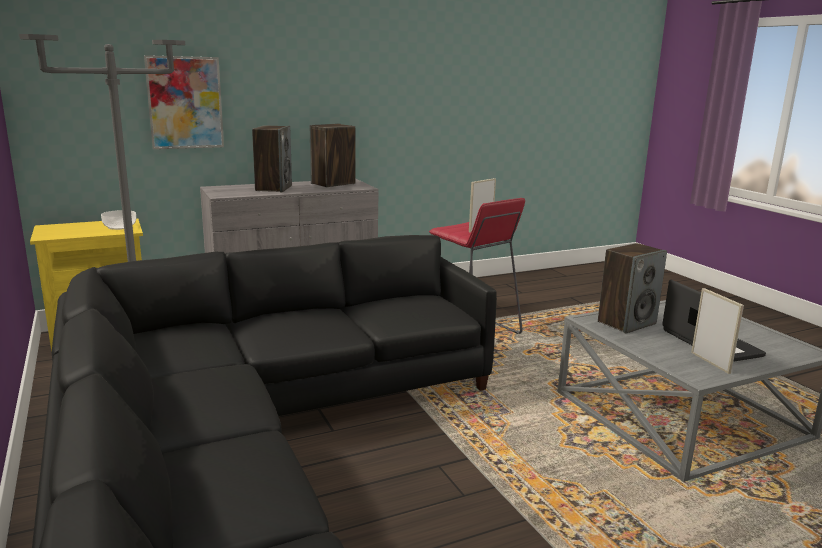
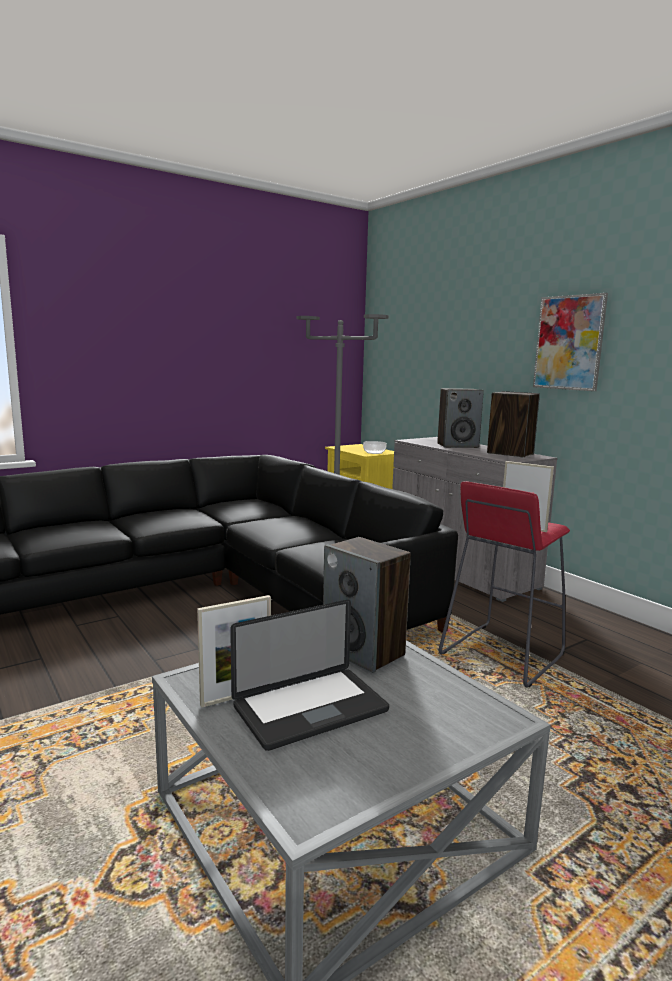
camera: 80 degrees right, 5 degrees down
(185, 103) = (441, 367): picture -> picture (569, 343)

